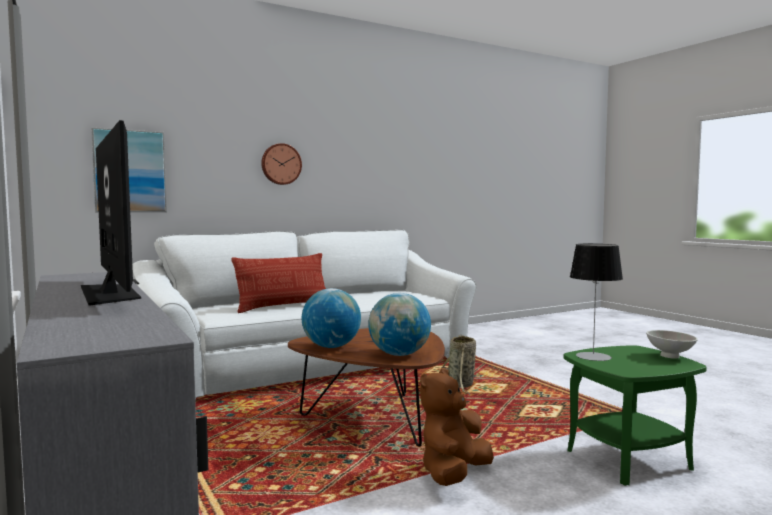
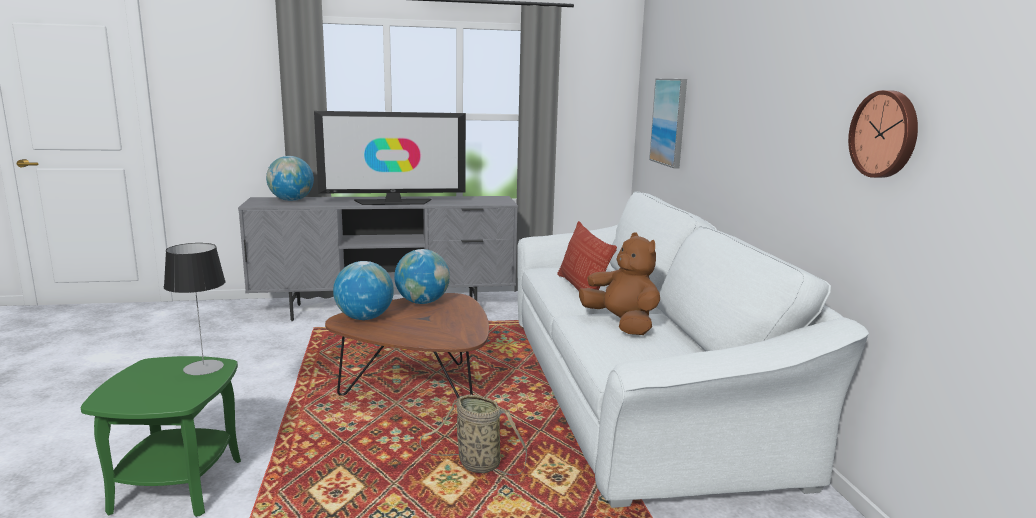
camera: 110 degrees right, 10 degrees up
(91, 328) = (291, 200): none -> globe
(281, 164) = (752, 118): wall clock -> wall clock (885, 134)
(454, 474) = (281, 396): brown plush toy -> brown plush toy (621, 324)
(670, 356) = (130, 405): white bowl -> none

